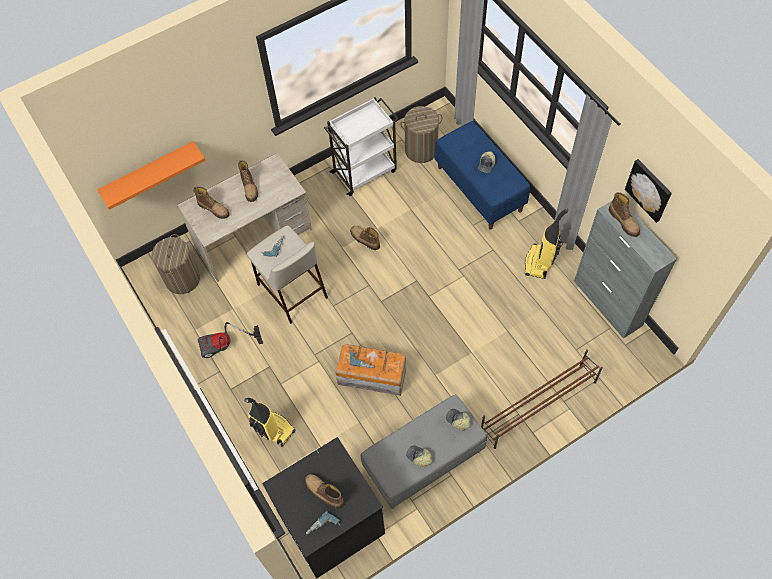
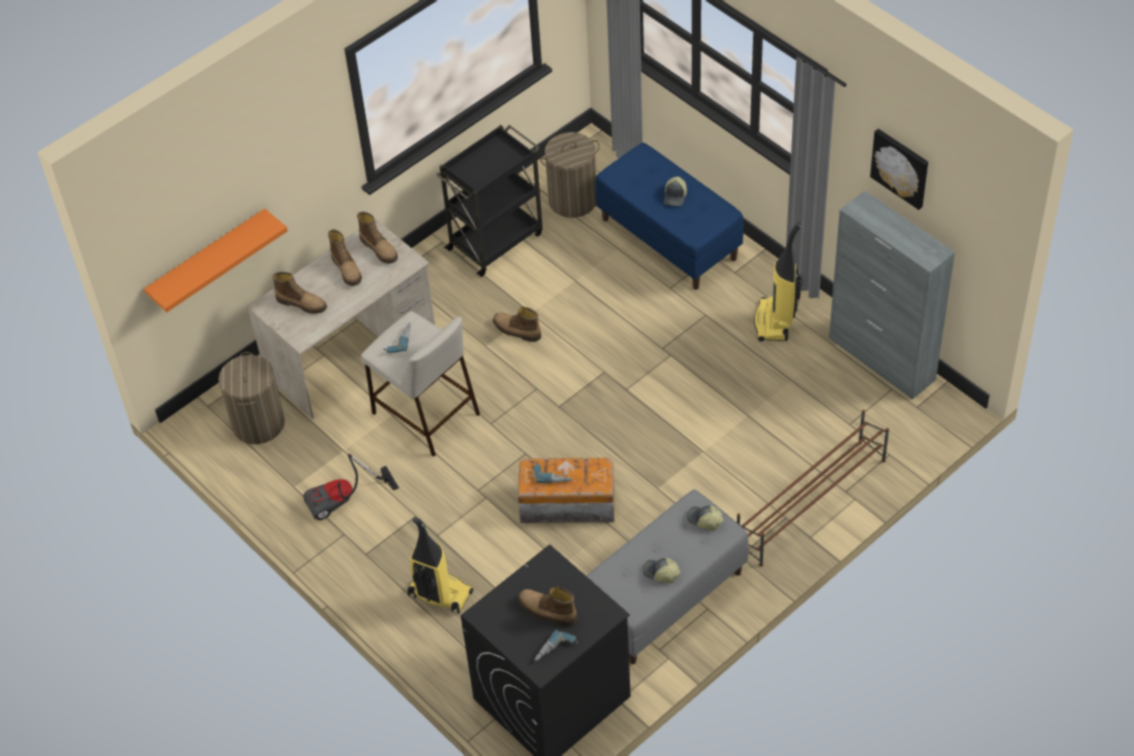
camera: 10 degrees left, 10 degrees down
(365, 171) = (496, 240): white cart -> black cart
(624, 221) = (878, 219): boot -> boot (379, 249)

